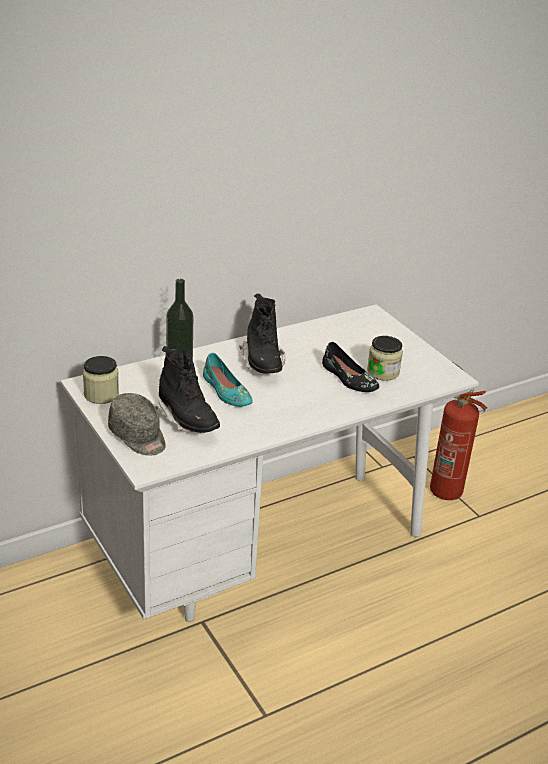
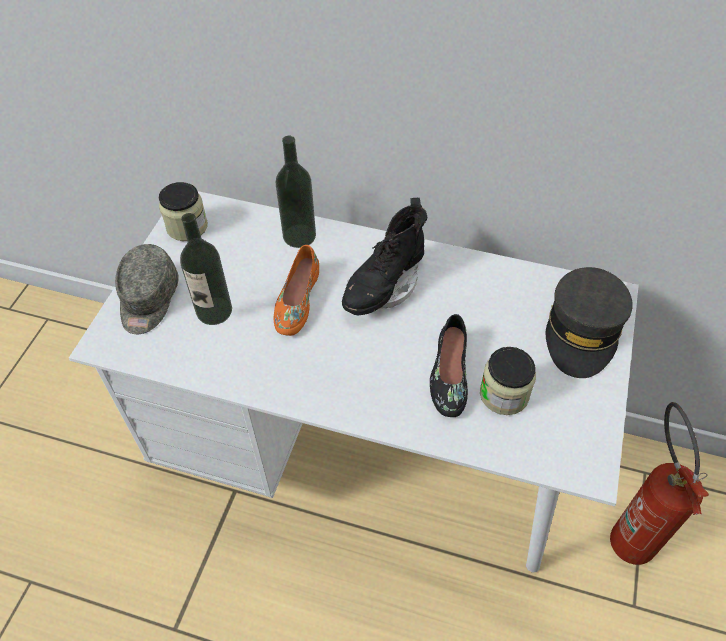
camera: 50 degrees right, 20 degrees up
(187, 420) = (214, 311): black boot -> bottle
(226, 391) = (296, 300): turquoise shoe -> orange shoe
(380, 332) = (583, 331): none -> grey cap

